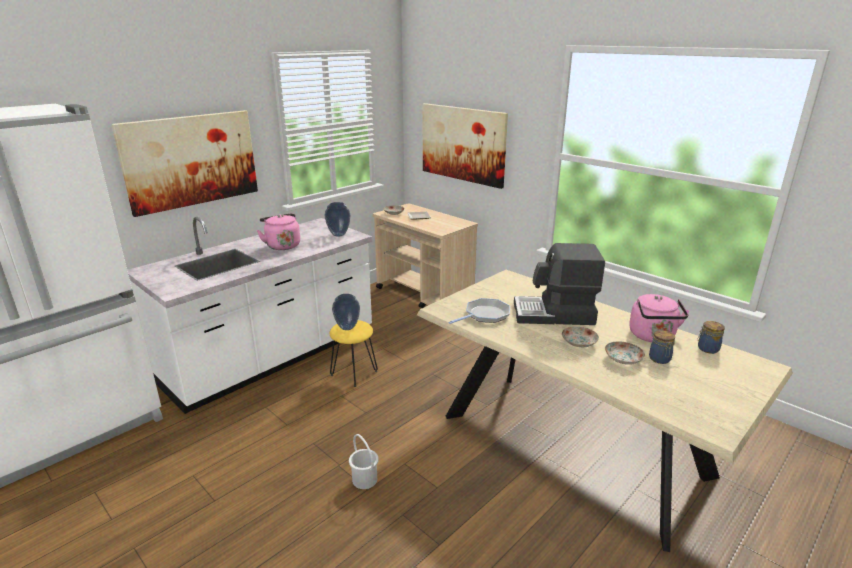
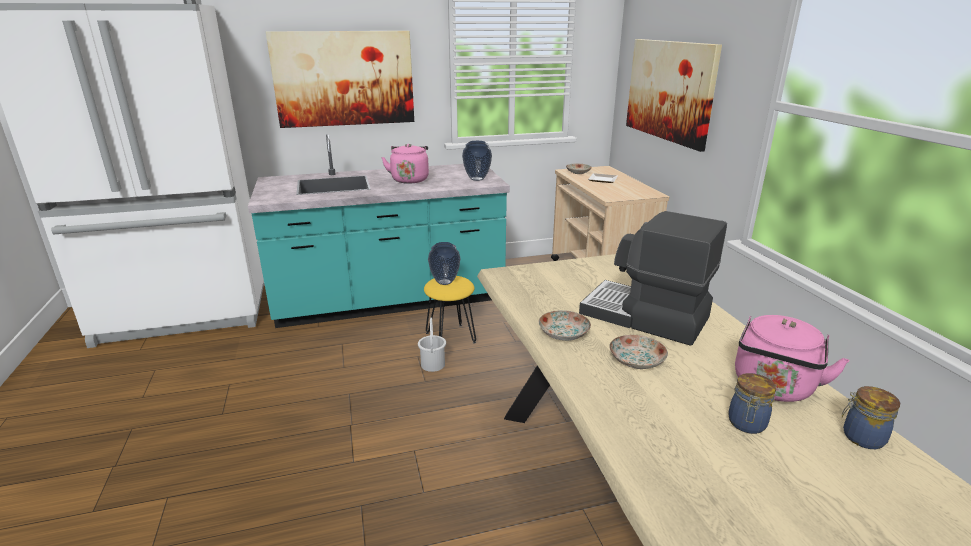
camera: 30 degrees right, 0 degrees up
(272, 357) = (390, 300): white counter -> turquoise counter
(364, 480) = (359, 450): white bucket -> white bucket (432, 364)
(485, 315) = (549, 294): frying pan -> none
(623, 359) = (681, 404): plate -> plate (564, 334)

